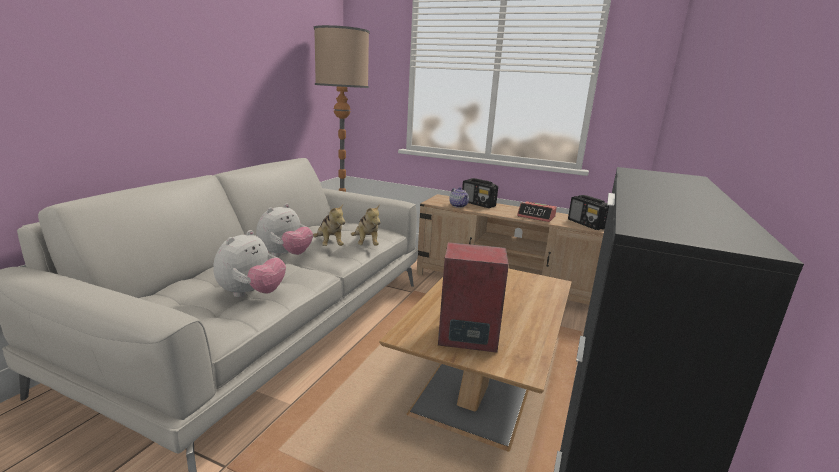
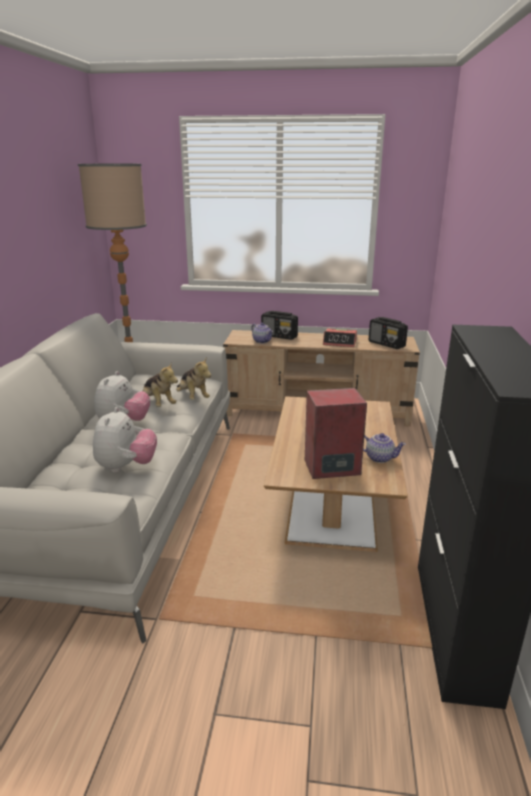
camera: 15 degrees left, 5 degrees up
(530, 337) = (380, 458): none -> teapot

